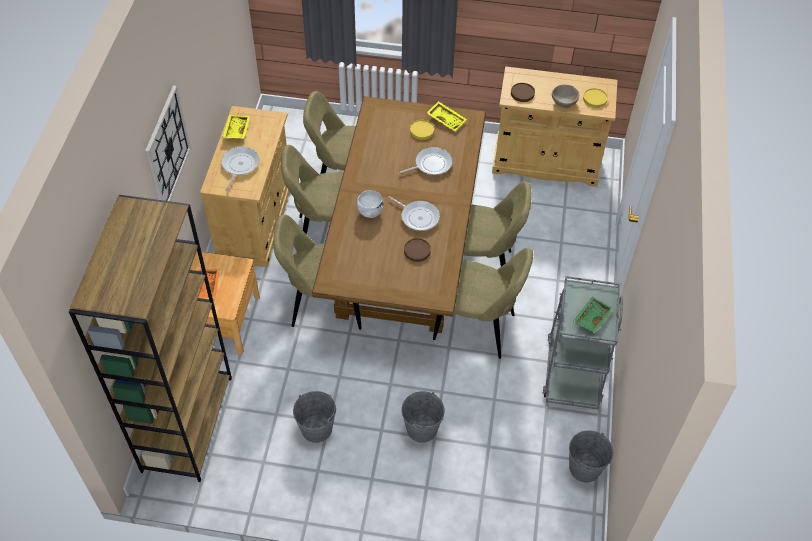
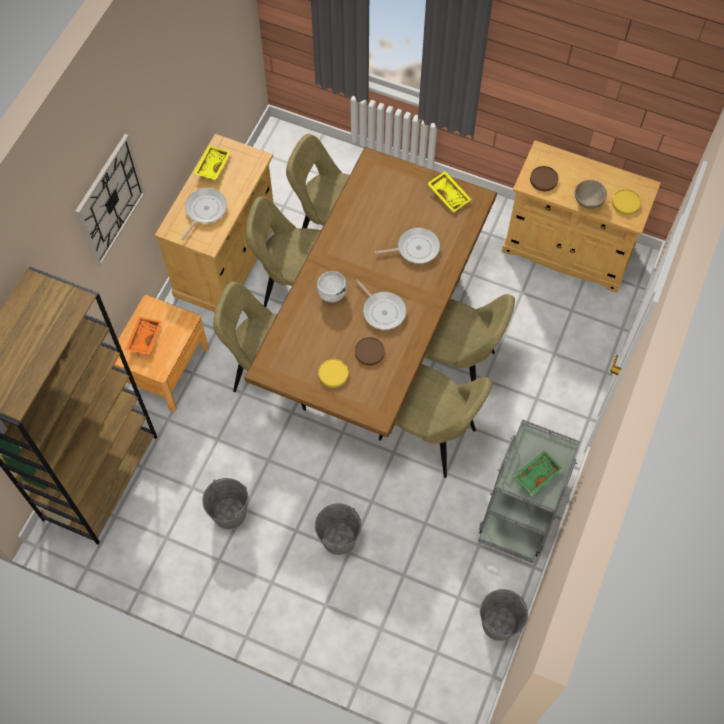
camera: 15 degrees right, 10 degrees up
(421, 131) = (417, 204): yellow plate -> yellow plate (333, 374)

